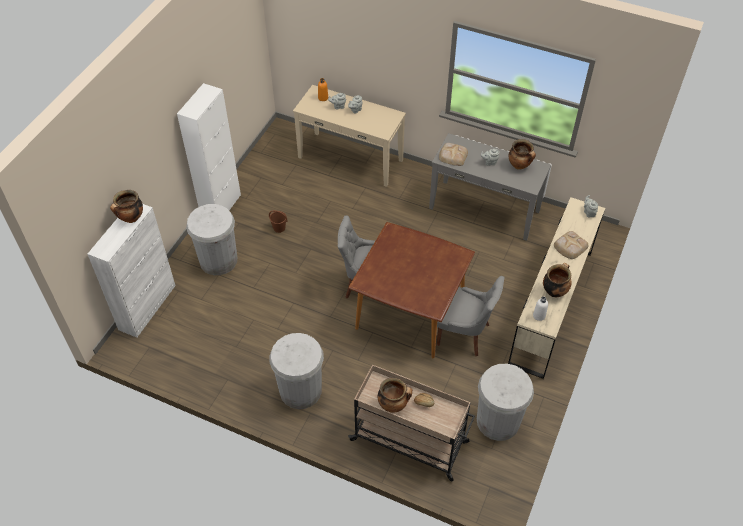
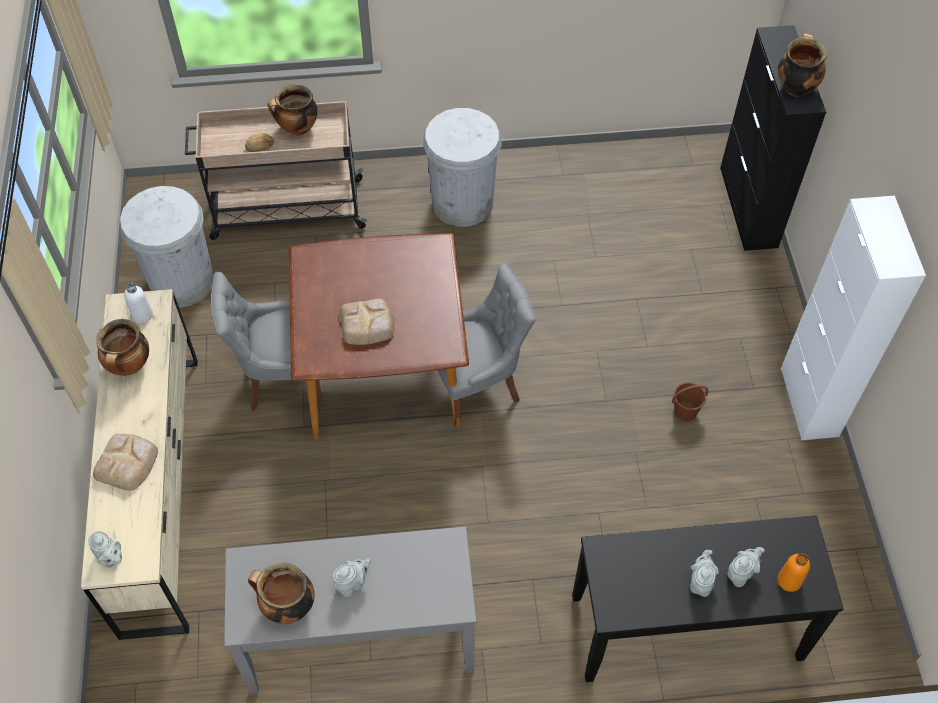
camera: 150 degrees right, 5 degrees up
(147, 307) = (748, 207): white cabinet -> black cabinet
(218, 260) = (724, 313): white trash can -> none
(350, 158) = (686, 628): beige console table -> black console table
(452, 156) = (433, 562): bread -> bread (368, 324)

